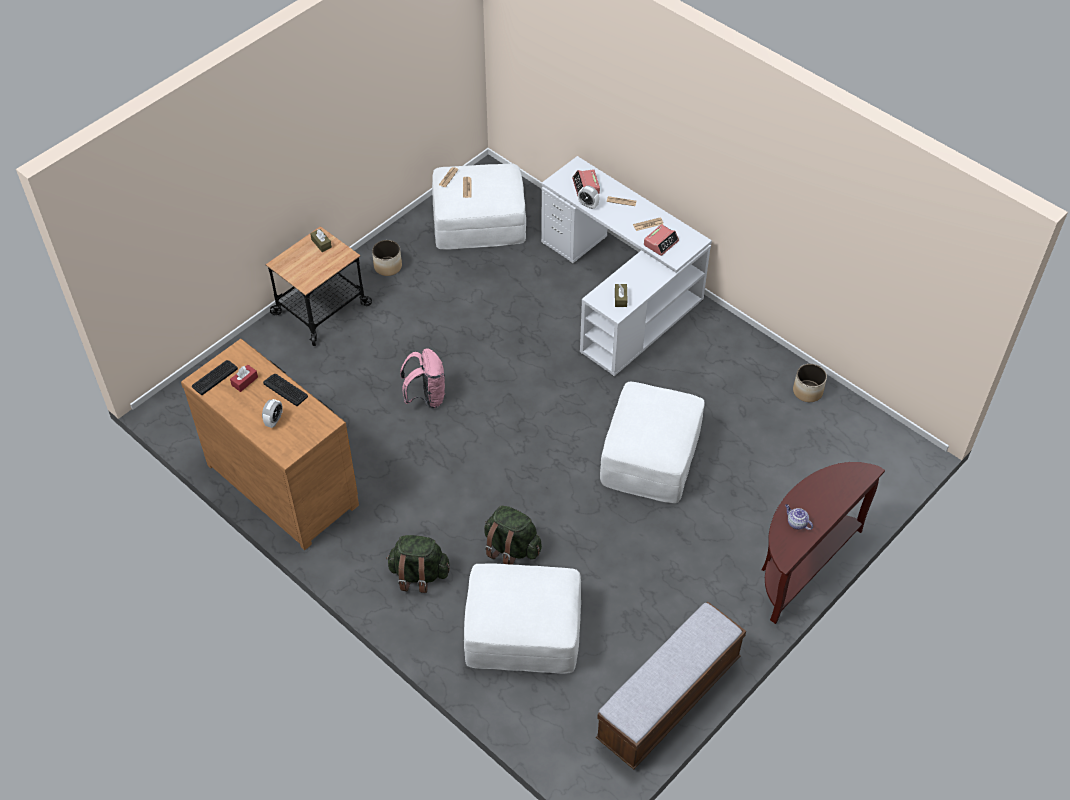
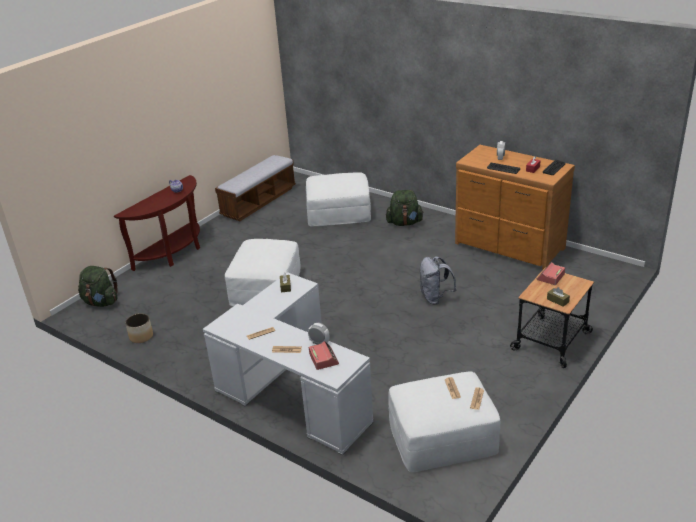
camera: 175 degrees right, 20 degrees down
(387, 267) = (513, 381): planter -> none
(426, 397) = (435, 298): pink backpack -> grey backpack
(511, 547) = (352, 238): green backpack -> green backpack (101, 302)
(661, 243) = (249, 320): alarm clock -> alarm clock (550, 277)

